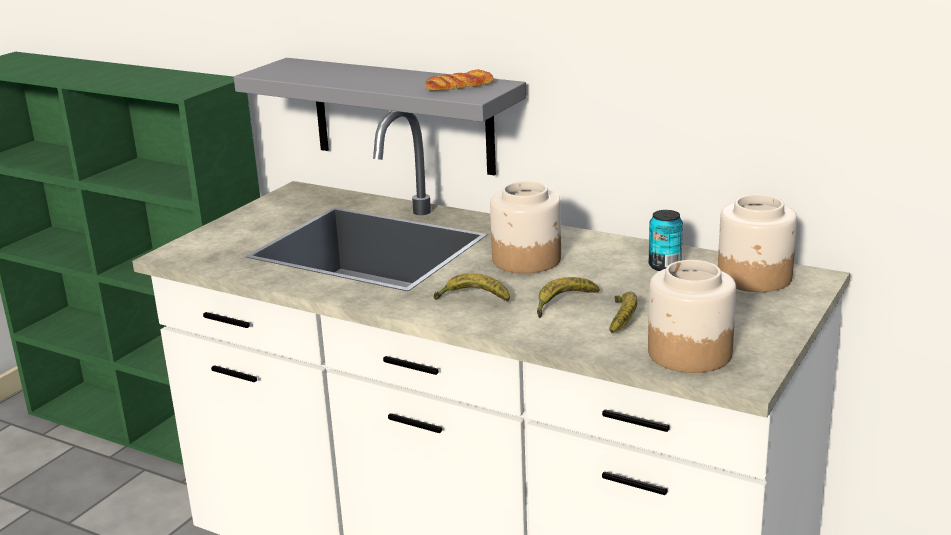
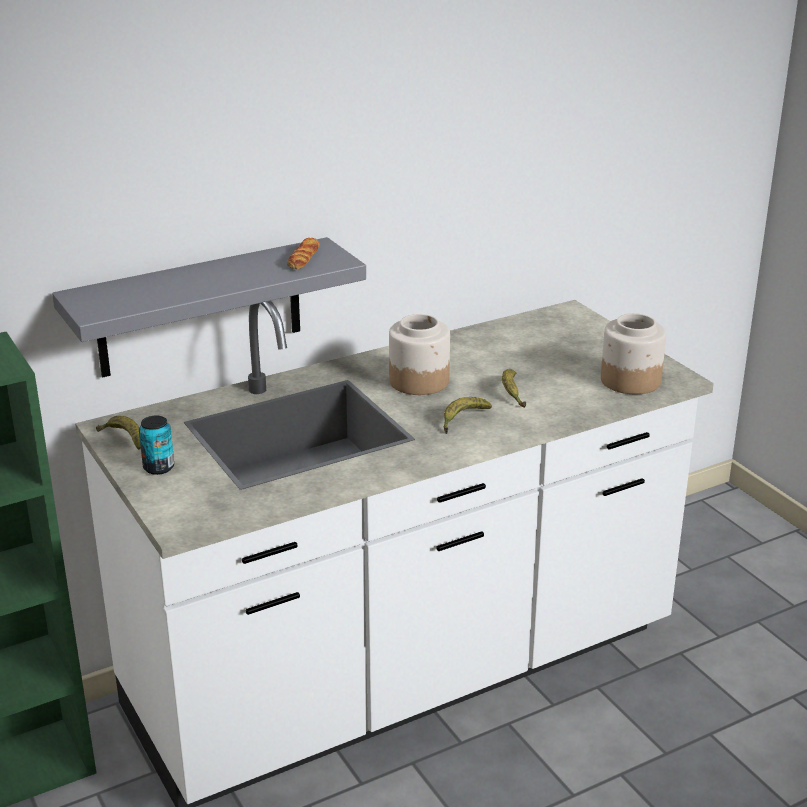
camera: 60 degrees left, 5 degrees up
(623, 319) = (560, 383): banana -> banana (124, 439)
(664, 266) = (494, 343): can -> can (158, 467)
(755, 278) = (548, 325): jar -> none

